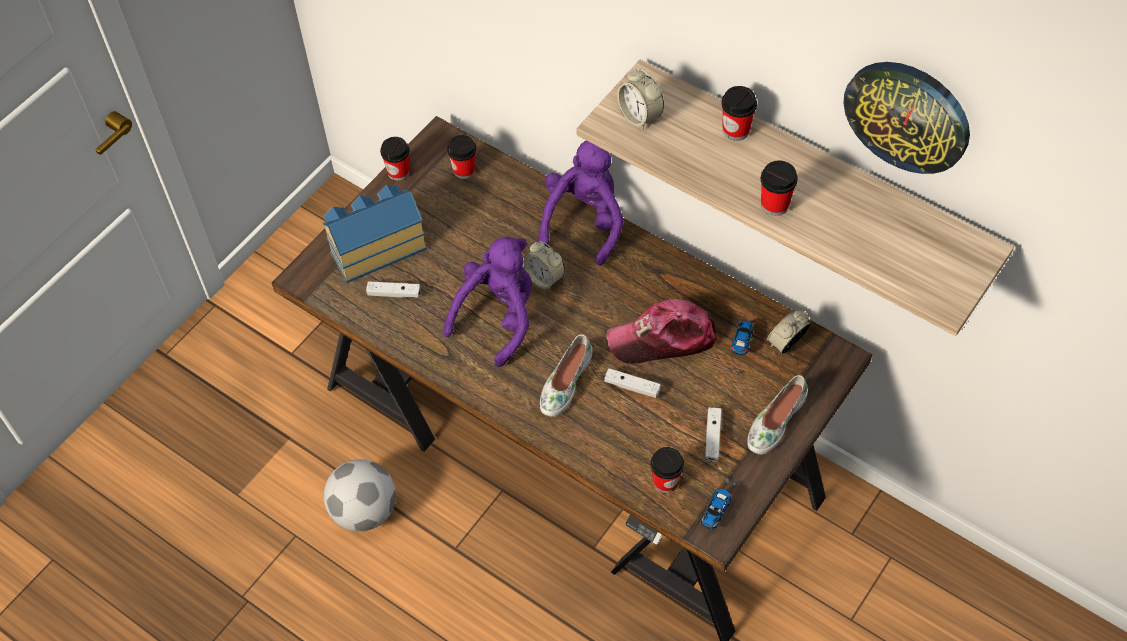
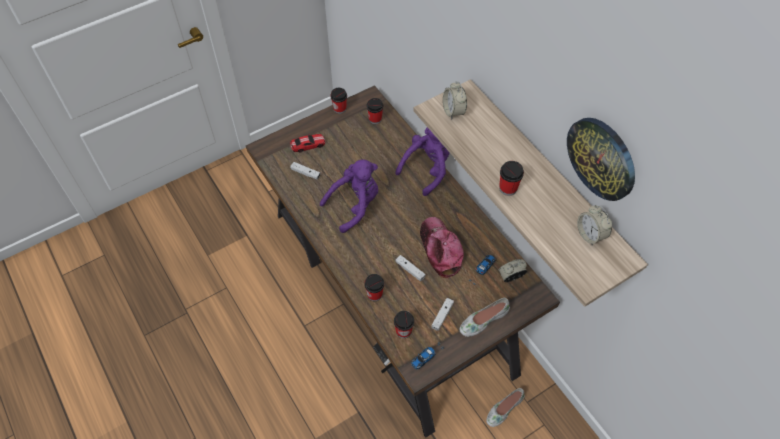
camera: 20 degrees right, 0 degrees up
(364, 511) = (267, 288): football -> none
(375, 247) = (308, 145): toy house -> toy car
(544, 278) = (390, 192): alarm clock -> alarm clock (590, 234)
(564, 382) = (373, 254): white shoe -> white shoe (504, 408)
(662, 339) = (440, 249): cap -> cap turned 60 degrees clockwise
(736, 130) = (506, 137): cup -> cup (374, 294)

